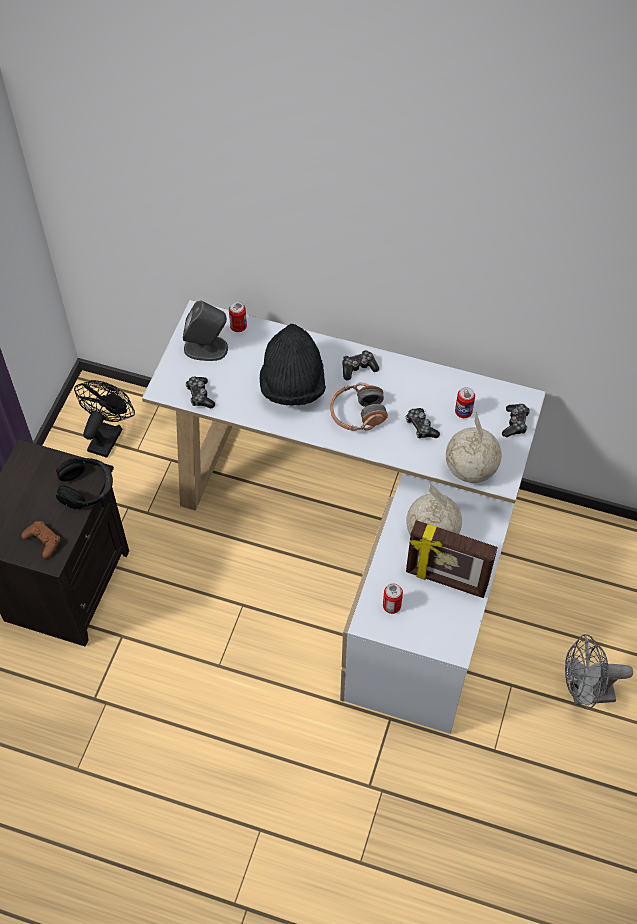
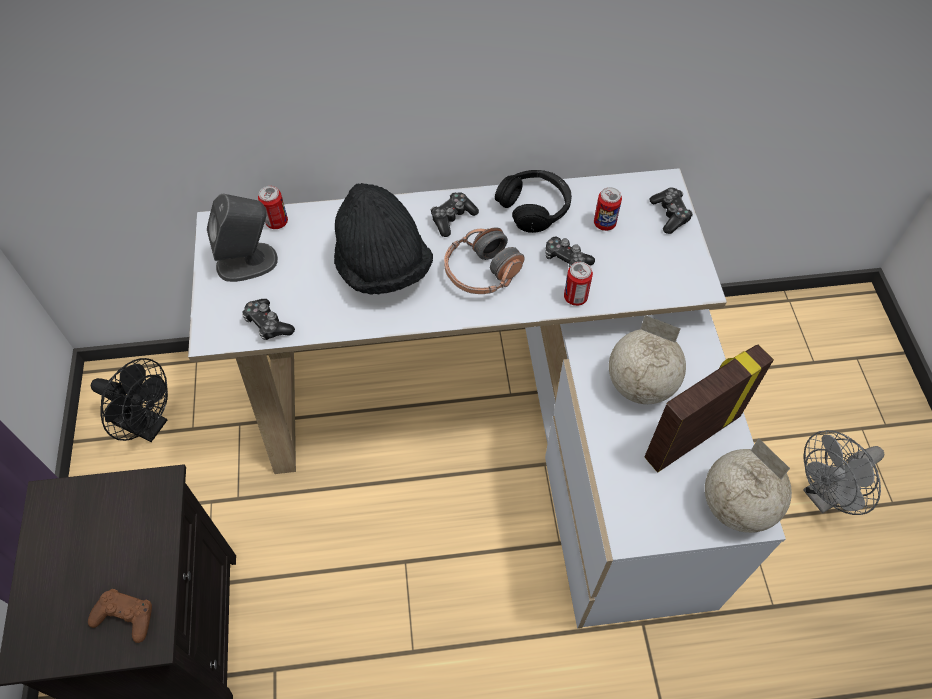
camera: 25 degrees left, 0 degrees up
(86, 488) = (158, 511): black headphones -> black headphones (534, 207)
(107, 435) = (148, 425): black fan -> black fan turned 120 degrees clockwise
(391, 606) = (647, 498): can -> can (575, 297)
(446, 580) = (691, 435): picture frame -> picture frame turned 150 degrees clockwise
(471, 469) = (654, 285): globe -> globe (736, 505)

